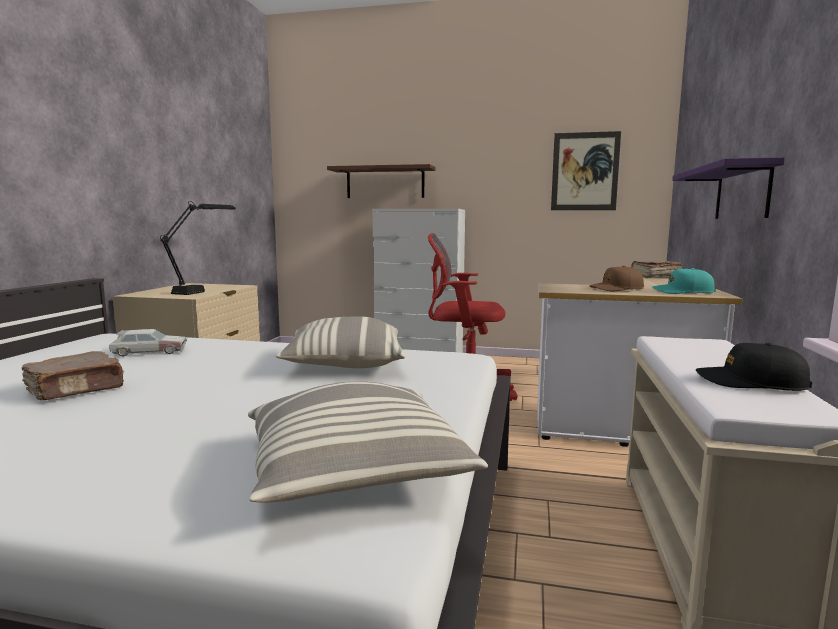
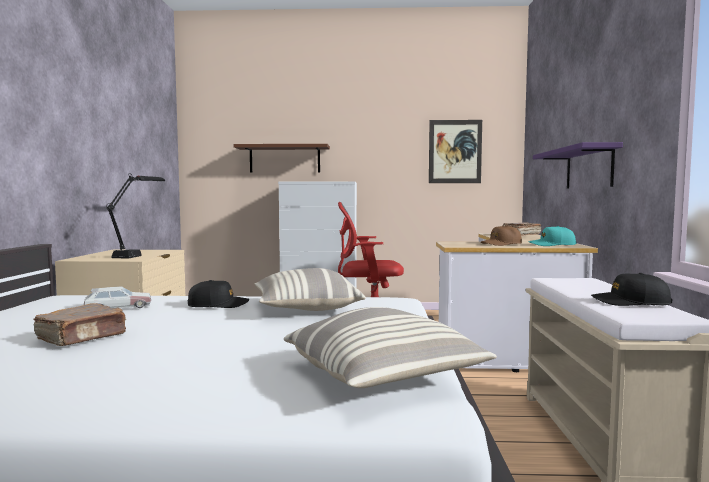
camera: 10 degrees left, 5 degrees down
(253, 354) = (218, 305): none -> black cap

